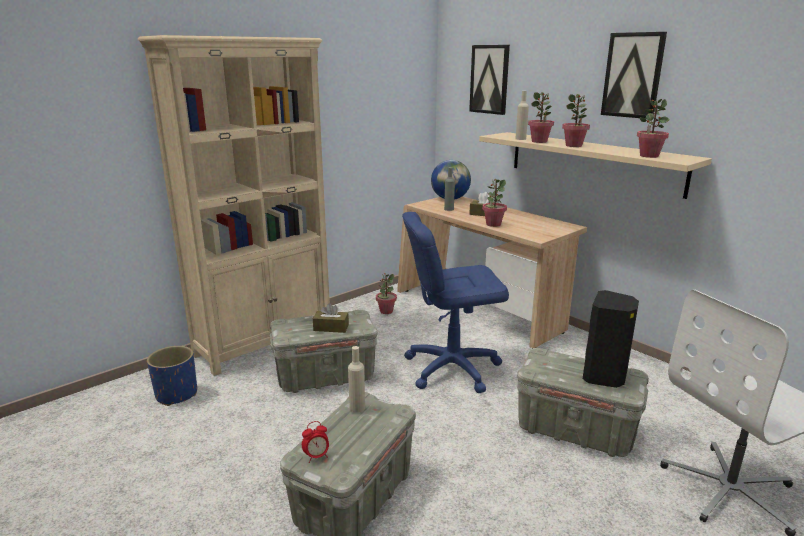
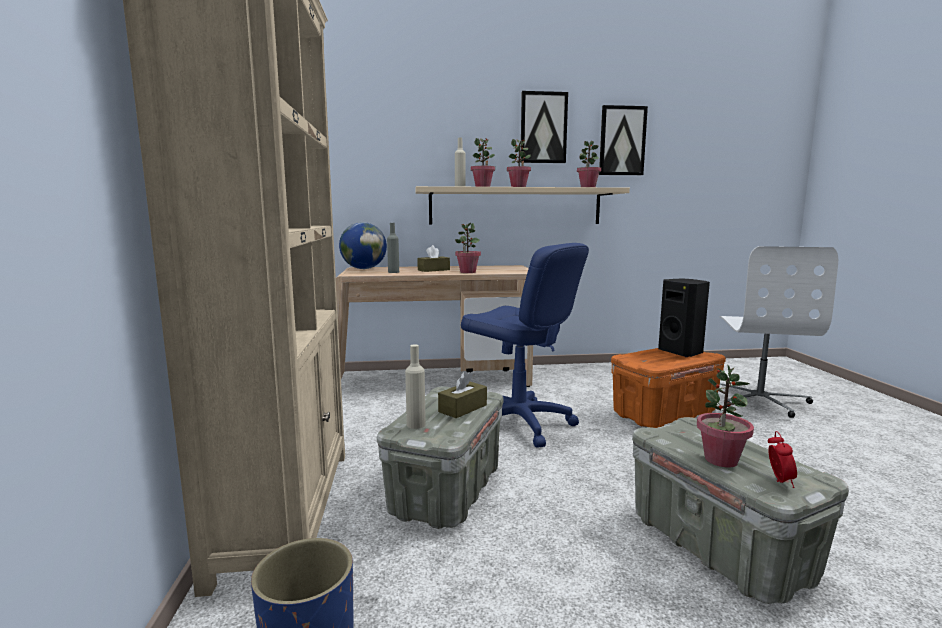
camera: 55 degrees left, 10 degrees down
(357, 407) = (676, 437): beige bottle -> beige bottle (416, 424)
(386, 311) = (356, 415): potted plant -> potted plant (720, 460)
(451, 368) = (518, 423): blue office chair -> blue office chair turned 75 degrees counterclockwise
(489, 79) = (386, 134): picture -> picture (622, 141)
(575, 430) = (664, 414): grey storage box -> orange storage box

